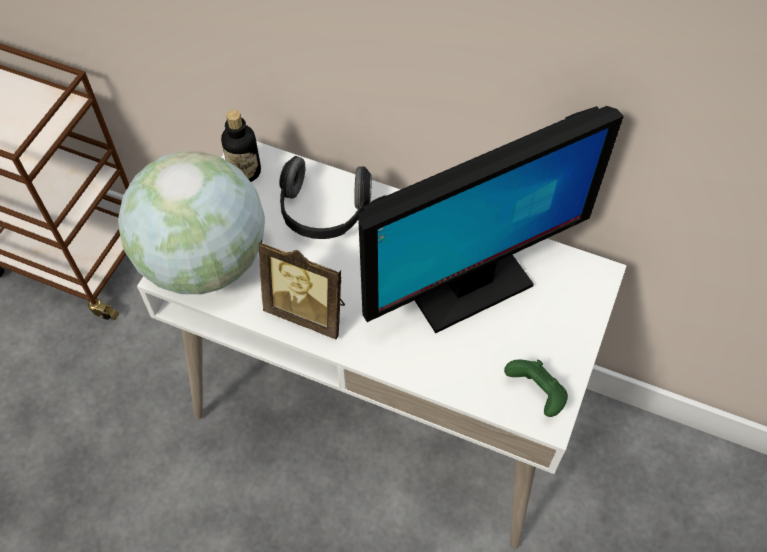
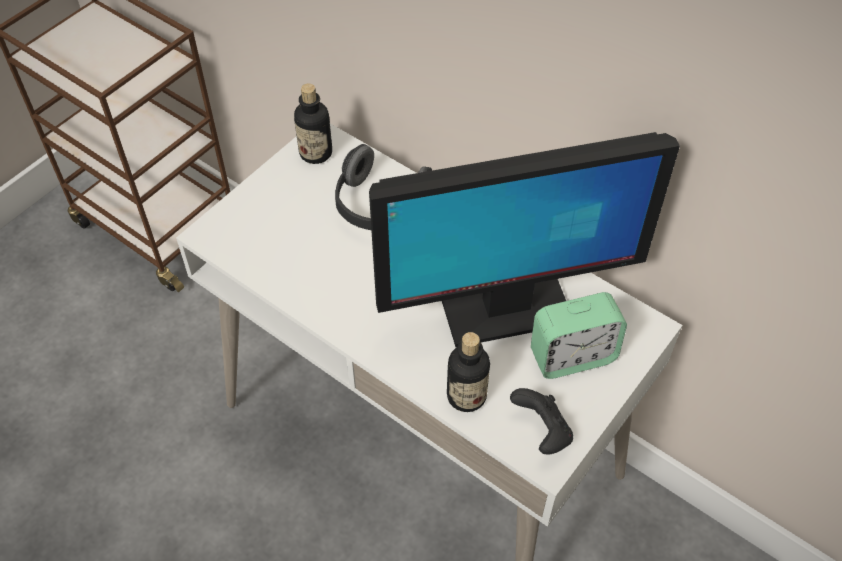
camera: 15 degrees right, 5 degrees down
(204, 261) = (248, 228): globe -> none
(308, 311) = (334, 297): picture frame -> none
(459, 377) = (466, 396): none -> bottle
(536, 394) = (542, 432): green game controller -> black game controller
(541, 317) = (572, 356): none -> alarm clock

